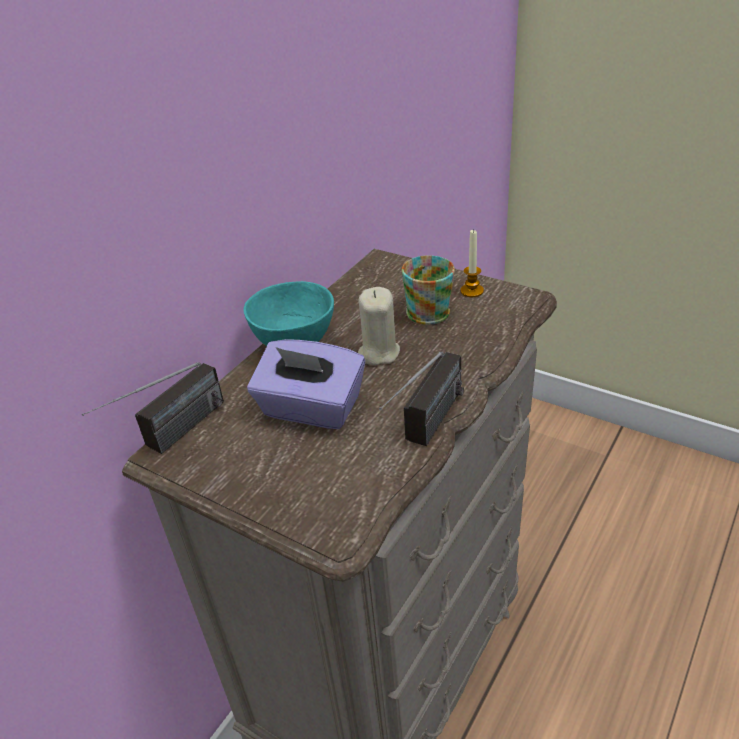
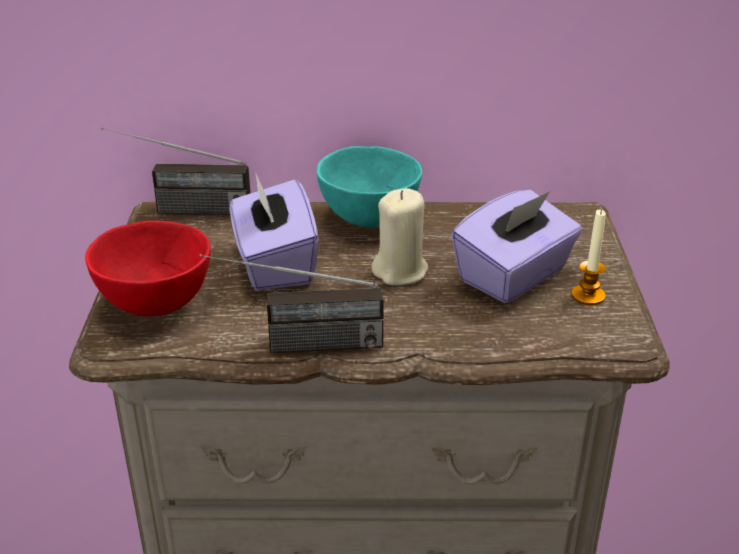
camera: 55 degrees right, 5 degrees down
(304, 493) = (154, 303): none -> red bowl
(427, 309) = (514, 276): mug -> purple tissue box

